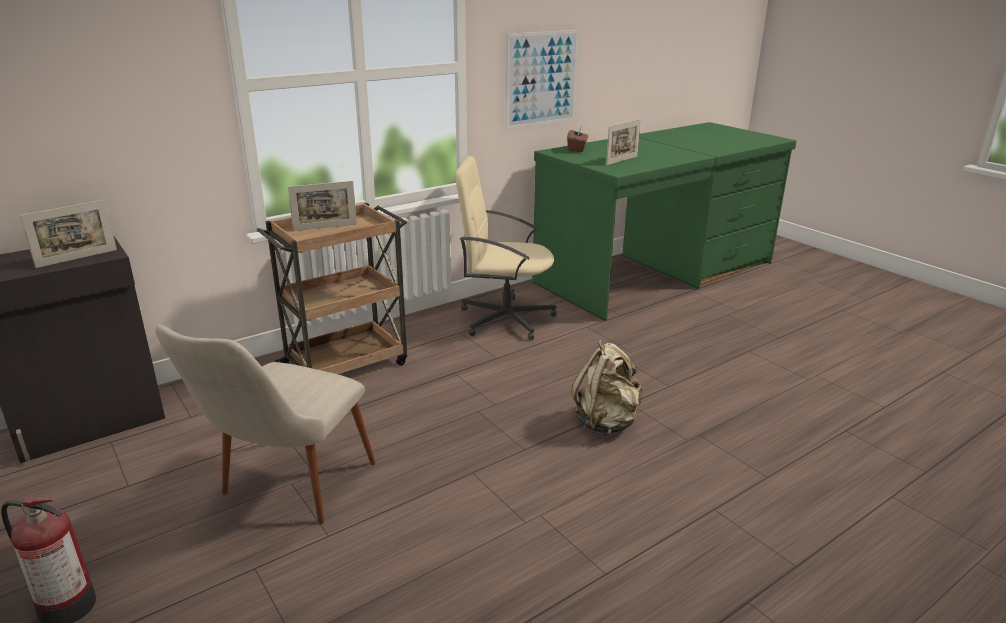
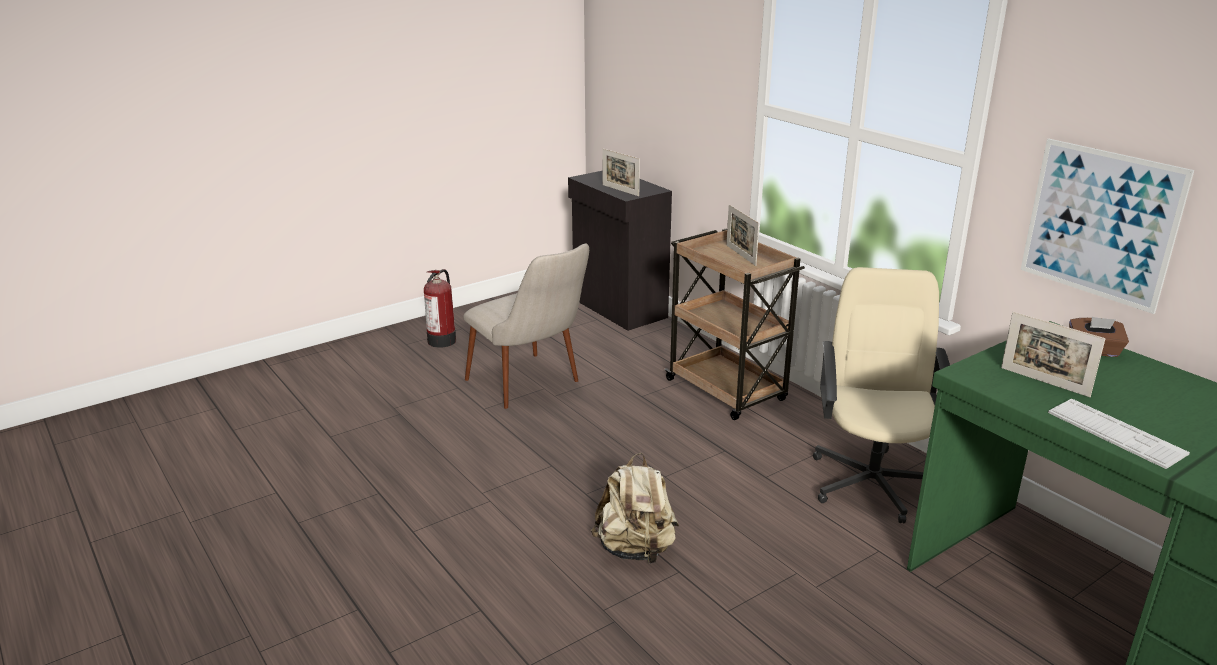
camera: 90 degrees right, 0 degrees up
(285, 493) = (532, 387): beige chair -> beige chair turned 150 degrees counterclockwise
(676, 157) = (1115, 433): none -> keyboard

